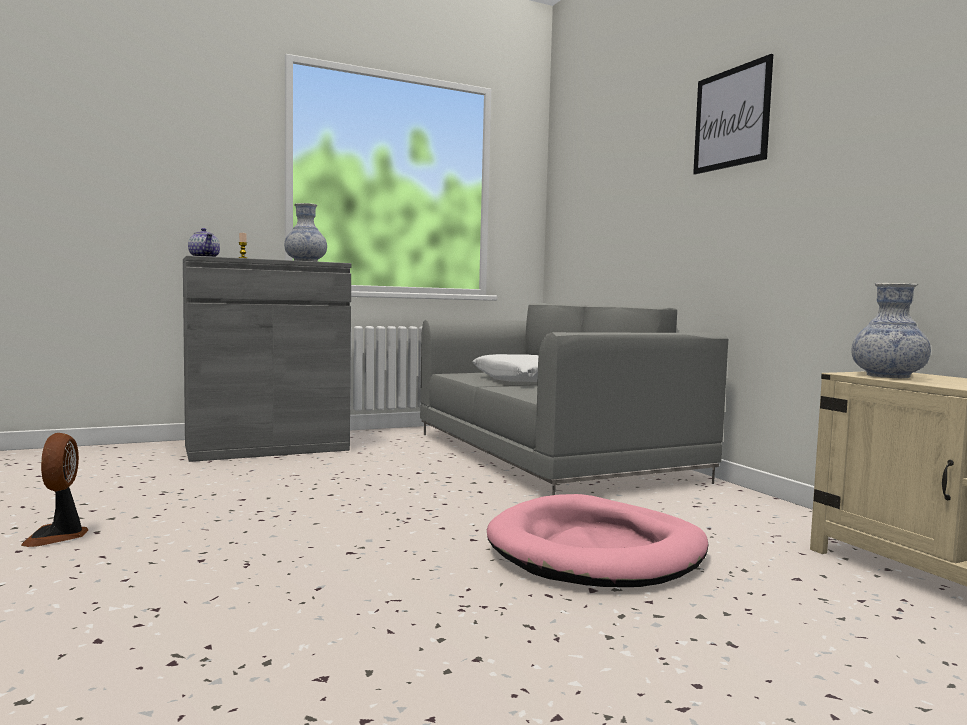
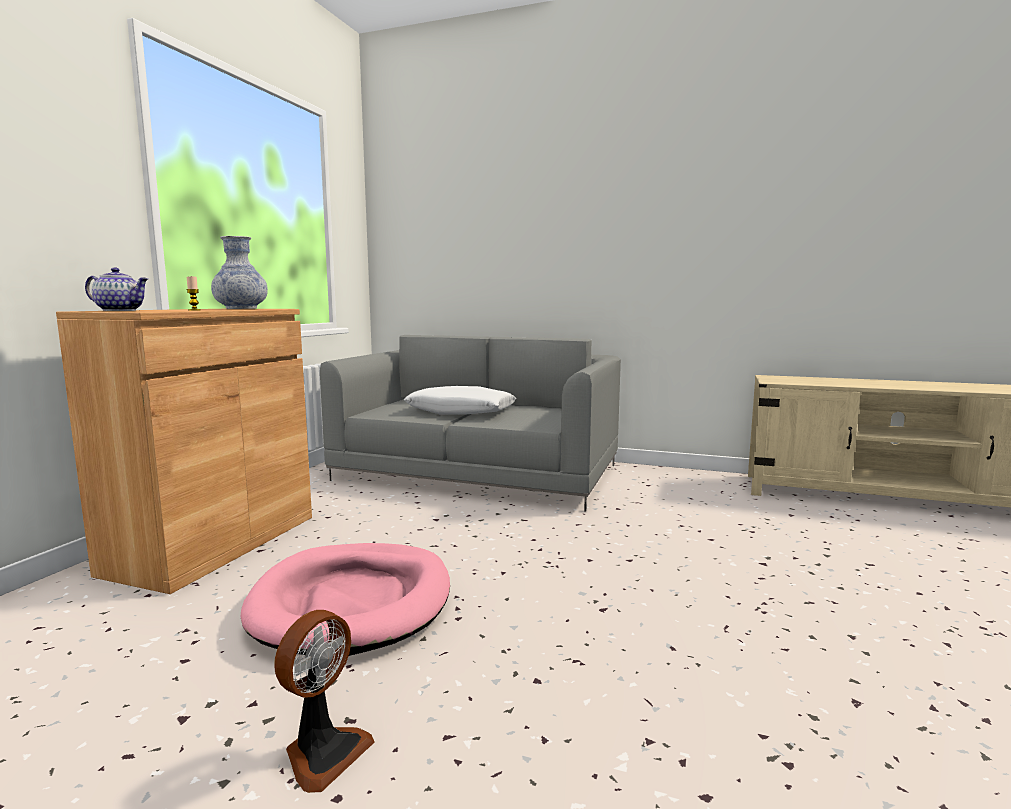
camera: 45 degrees left, 5 degrees up
(58, 536) = (323, 752): fan -> fan turned 90 degrees counterclockwise
(267, 448) = (214, 544): grey cabinet -> brown cabinet
(597, 551) = (697, 536): pink dog bed -> pink dog bed (353, 602)
(731, 118) = (607, 190): picture -> none
(888, 376) = (790, 381): vase -> none

